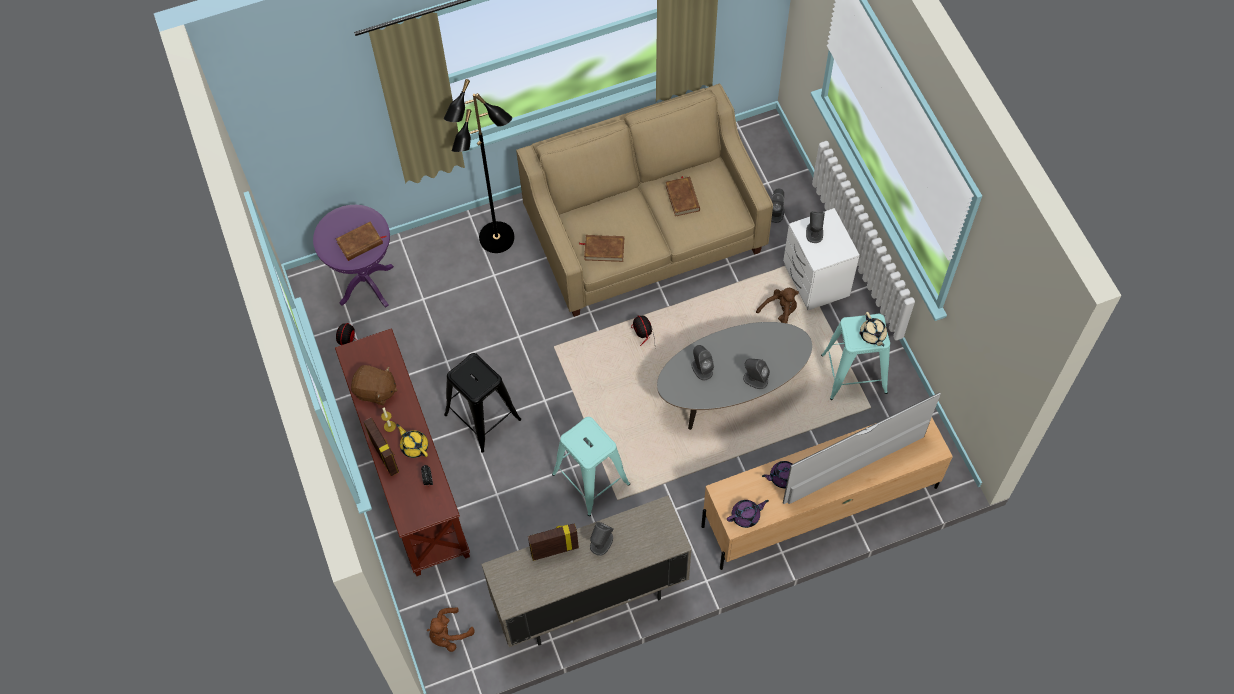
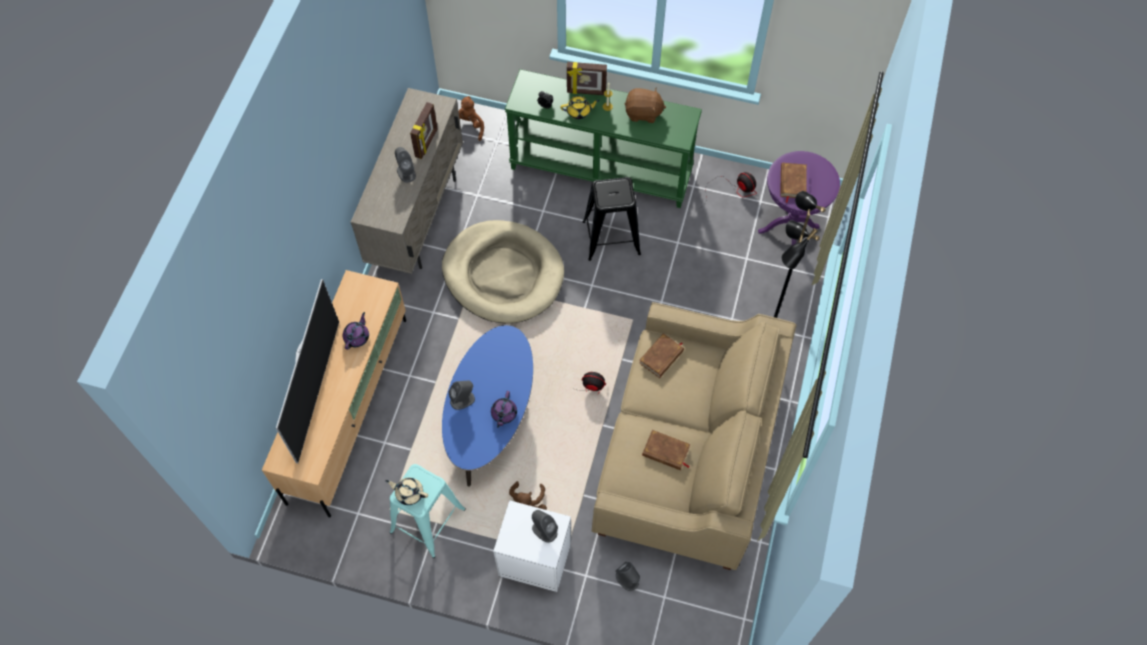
camera: 125 degrees right, 0 degrees up
(375, 391) = (643, 113): brown plush toy -> brown plush toy turned 135 degrees counterclockwise
(409, 476) = (601, 169): brown console table -> green console table
(591, 479) = (503, 274): turquoise stool -> beige dog bed
(701, 369) = (504, 368): grey speaker -> none
(732, 390) = (491, 418): grey coffee table -> blue coffee table
(746, 516) = (352, 292): purple teapot -> purple teapot (503, 414)

